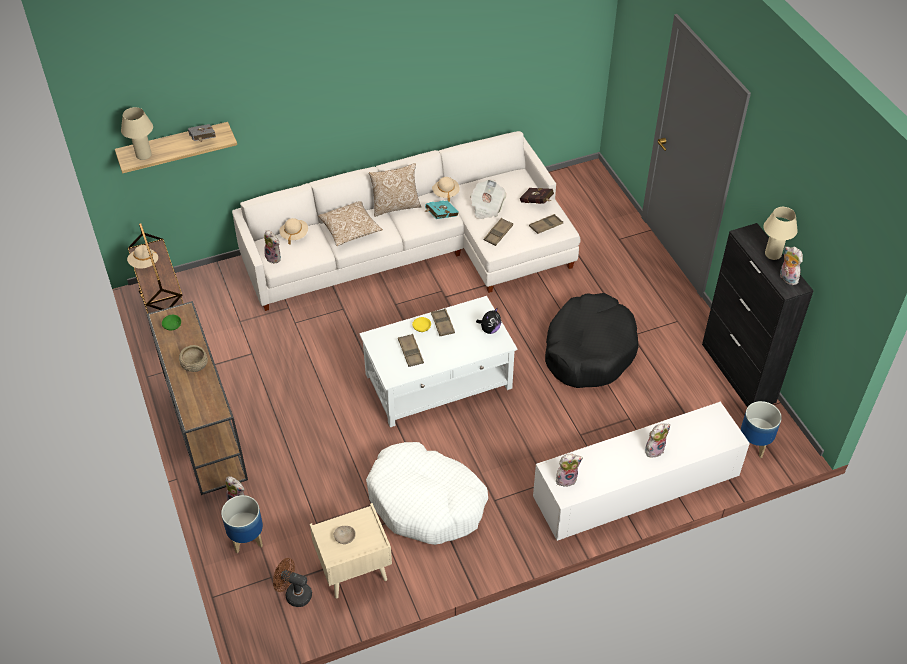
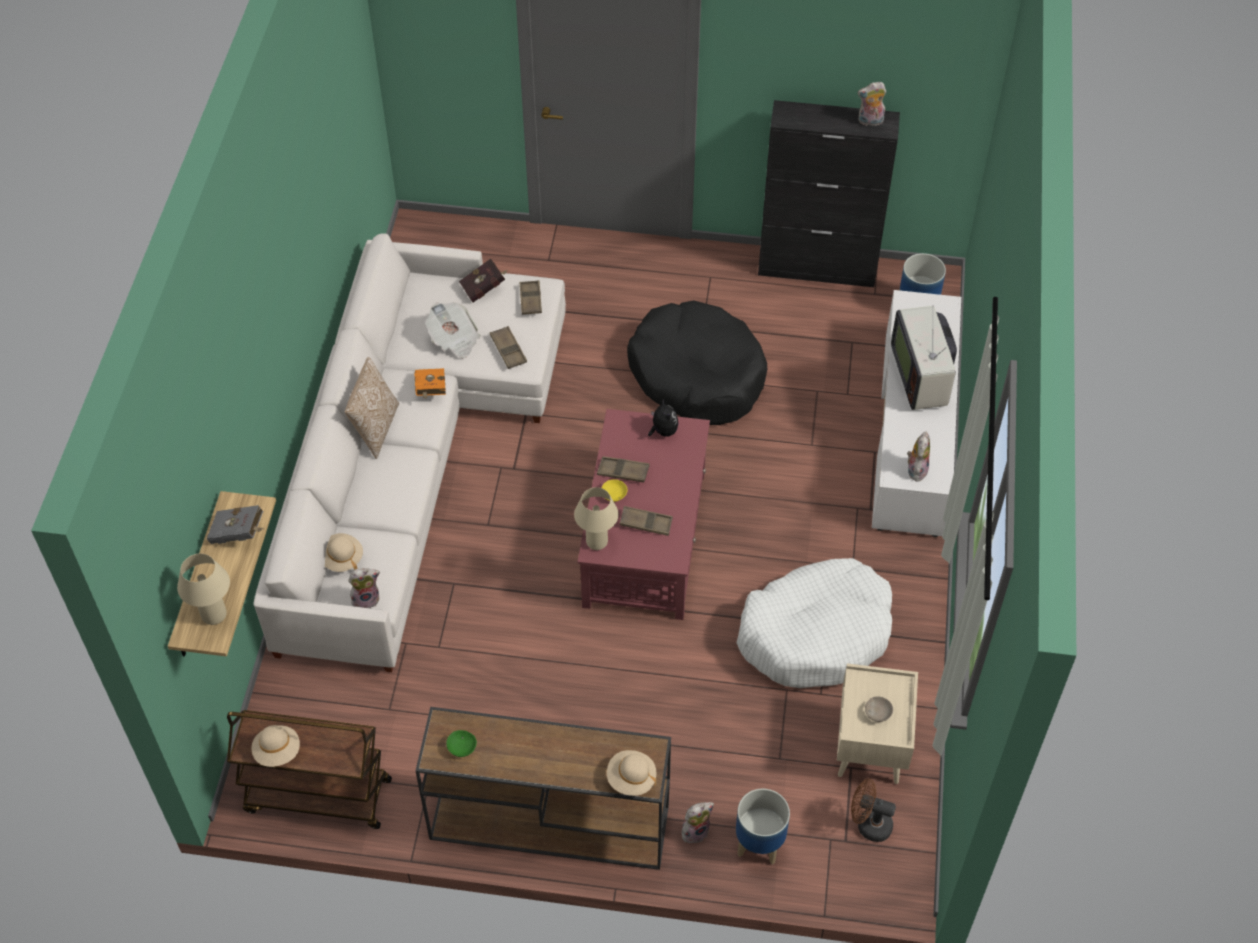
camera: 60 degrees left, 5 degrees up
(194, 363) = (548, 746): beige bowl -> none
(294, 594) = (868, 824): brown fan -> brown fan turned 60 degrees clockwise
(350, 230) = (381, 495): pillow -> none
(439, 381) = (645, 538): white coffee table -> red coffee table
(440, 216) = (430, 391): turquoise book -> orange book
(445, 193) = (392, 367): beige hat -> beige hat (631, 778)
(654, 449) = (922, 376): plush toy -> television
(772, 254) = (829, 113): beige table lamp -> beige table lamp (597, 542)

